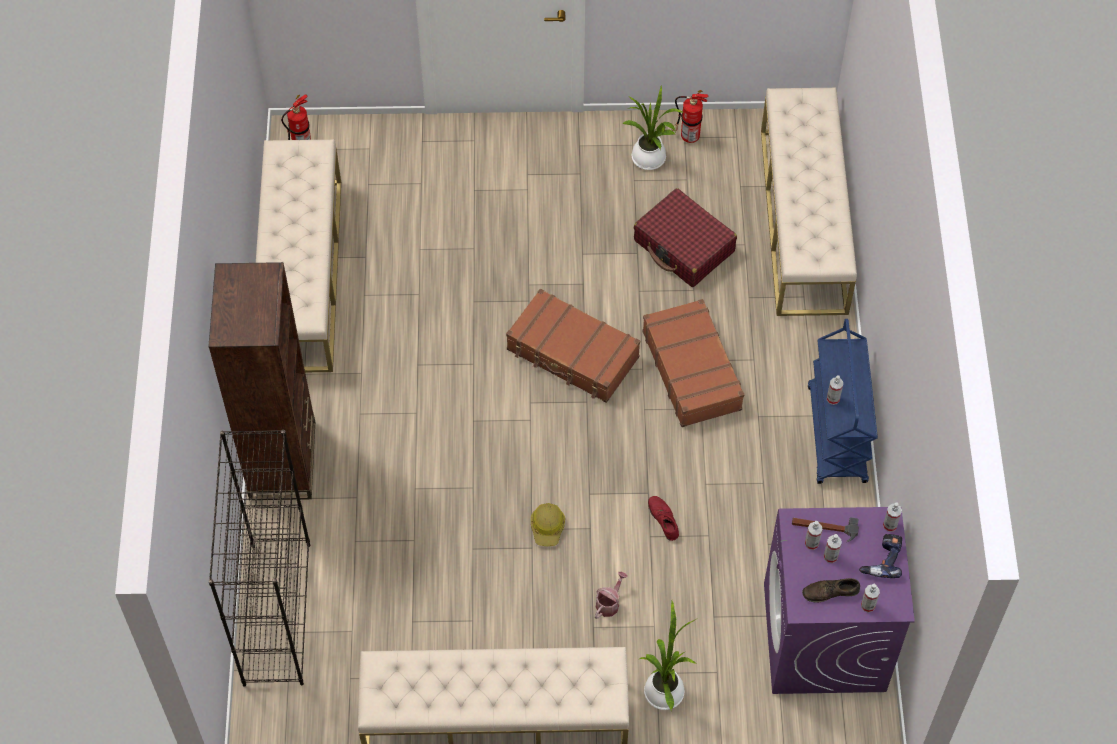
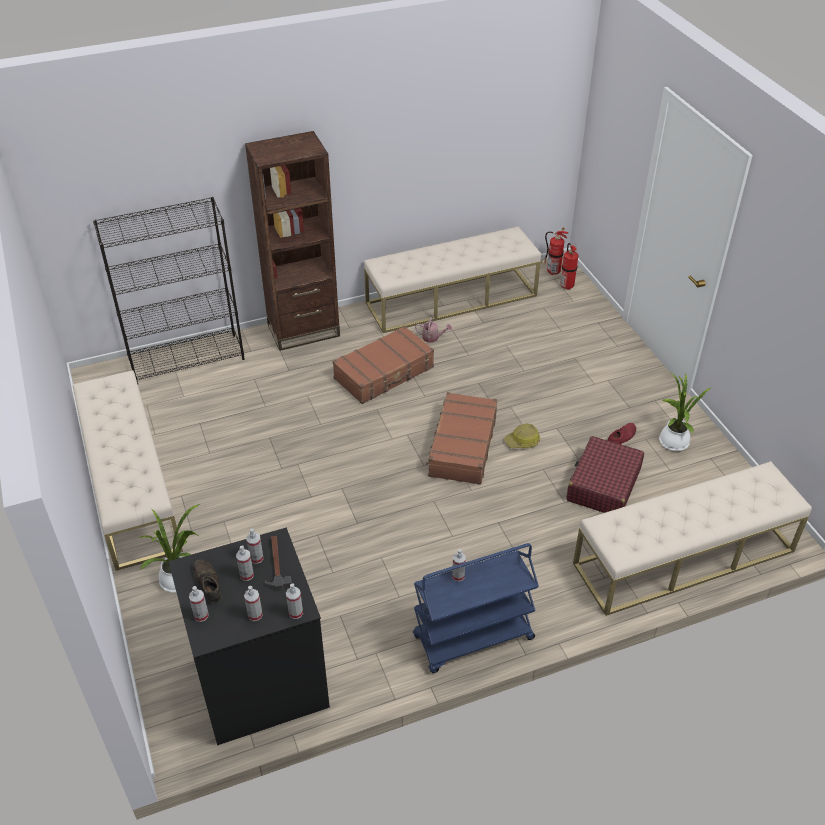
camera: 70 degrees right, 15 degrees down
(548, 527) = (302, 472): hard hat -> hard hat (522, 441)
(609, 603) = (248, 525): watering can -> watering can (433, 338)
(663, 519) = (336, 539): red shoe -> red shoe (621, 437)
(687, 137) = (712, 460): fire extinguisher -> fire extinguisher (566, 285)
(692, 370) = (486, 521): brown suitcase -> brown suitcase (384, 373)
(825, 638) = (259, 681): purple washing machine -> black washing machine
(881, 559) = (255, 615): power drill -> spray bottle

